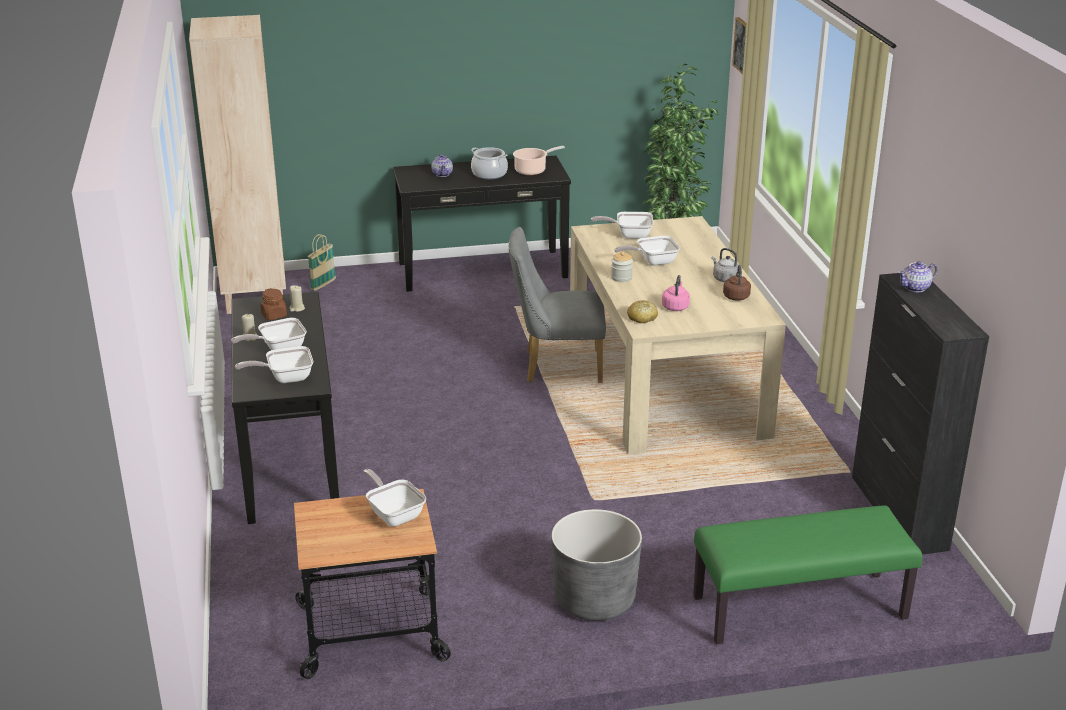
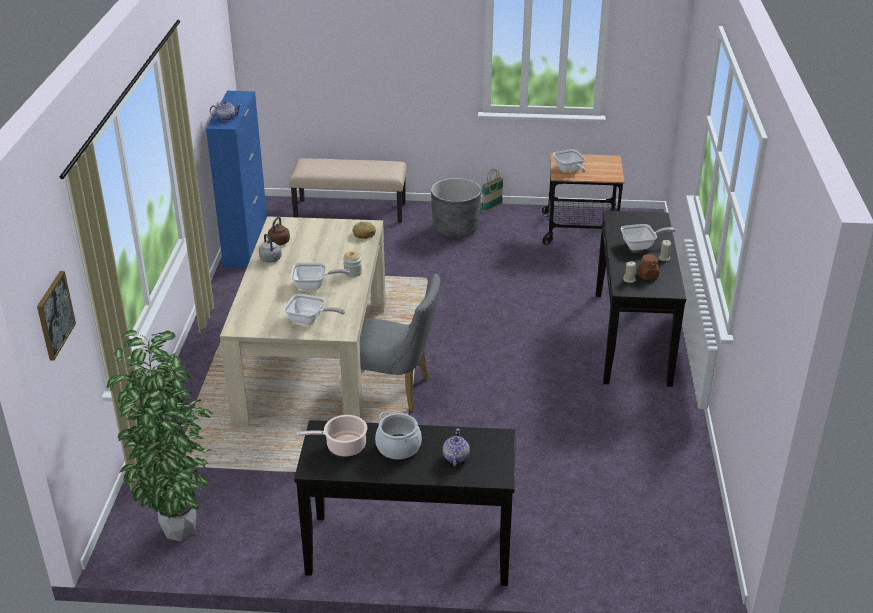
camera: 165 degrees left, 5 degrees up
(254, 296) = (687, 550): beige bookcase -> none
(285, 378) = (634, 223): frying pan -> none
(323, 285) = (605, 556): basket -> basket (491, 208)
(675, 306) = (332, 240): pink kettle -> none
(799, 609) = (350, 211): green bench -> beige bench
(899, 513) = (246, 244): black cabinet -> blue cabinet

